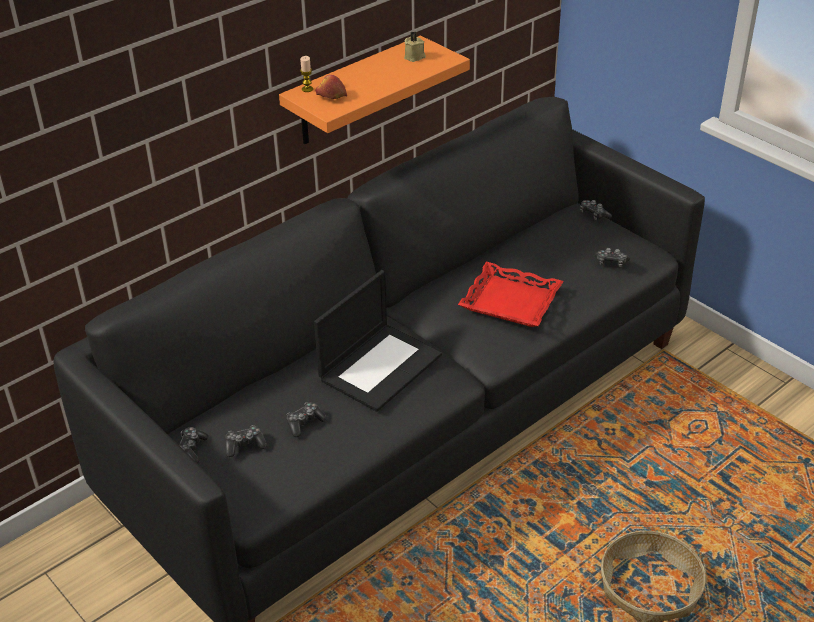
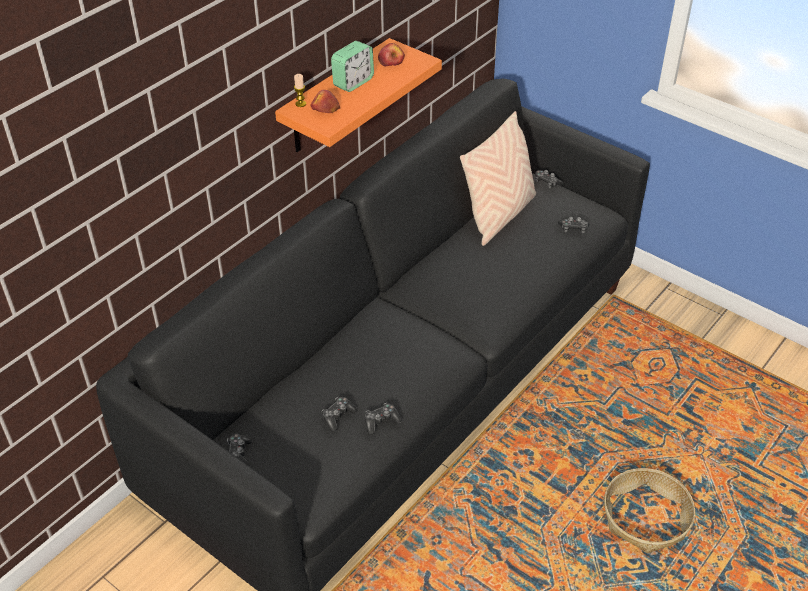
camera: 10 degrees left, 5 degrees up
(245, 445) = (288, 444): game controller -> game controller (381, 422)
(368, 73) = (353, 82): none -> alarm clock
(380, 366) = (393, 353): laptop -> none
(415, 57) = (391, 62): beige candle -> apple
(510, 301) = (494, 276): red tray -> none
(531, 242) = (499, 215): none -> beige pillow

